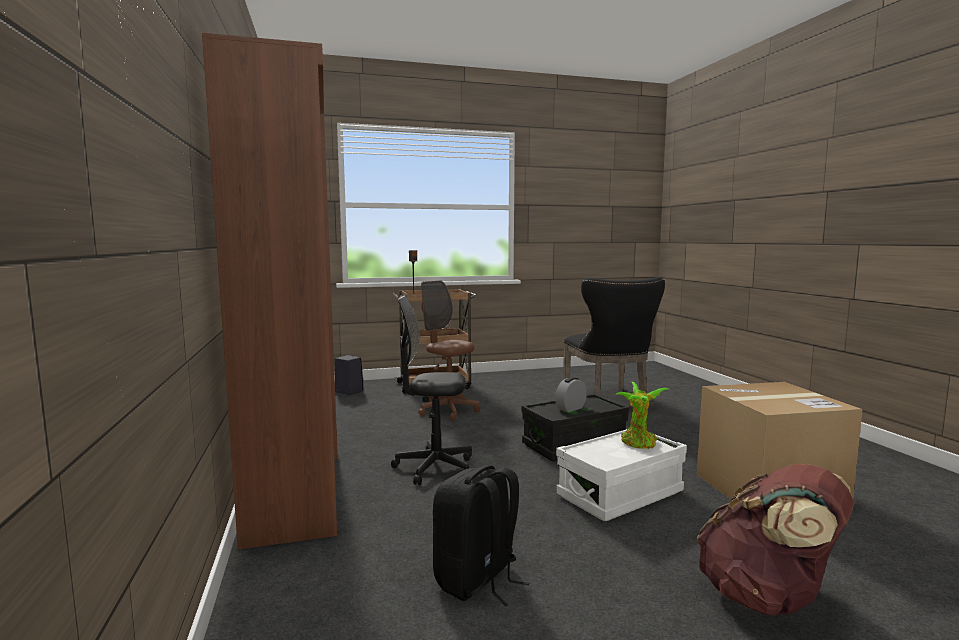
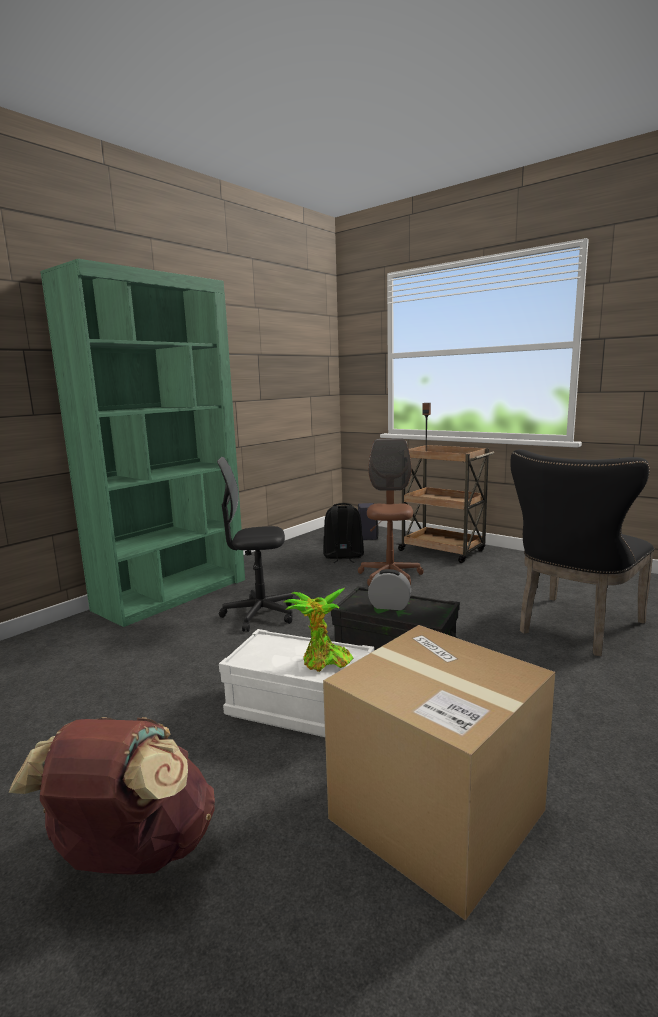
camera: 55 degrees right, 5 degrees up
(296, 492) = (172, 594): brown bookcase -> green bookcase
(434, 468) = (259, 615): black office chair -> black office chair turned 60 degrees counterclockwise
(477, 580) = (90, 691): black backpack -> black backpack (343, 557)

